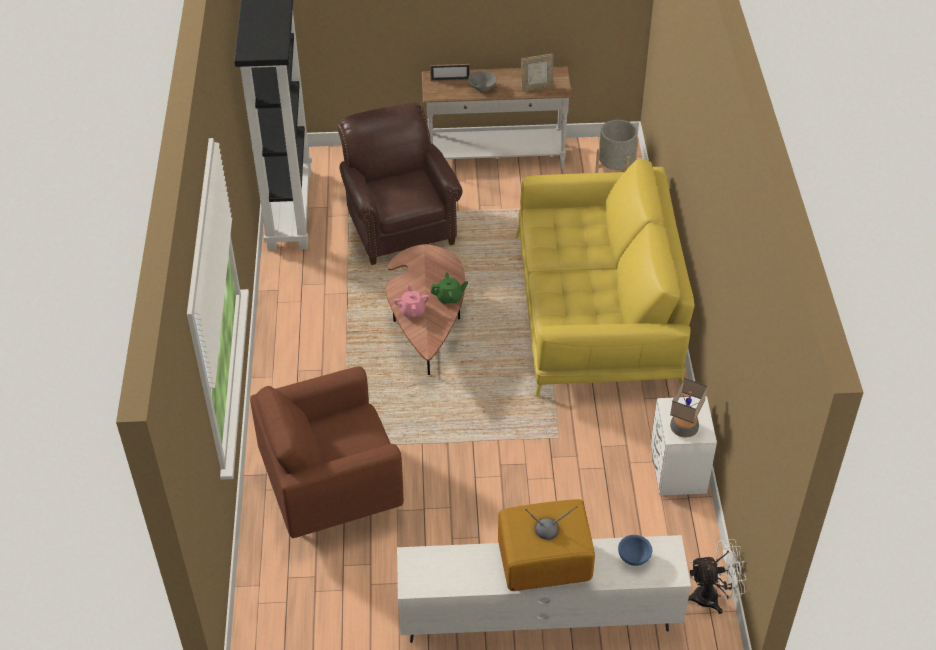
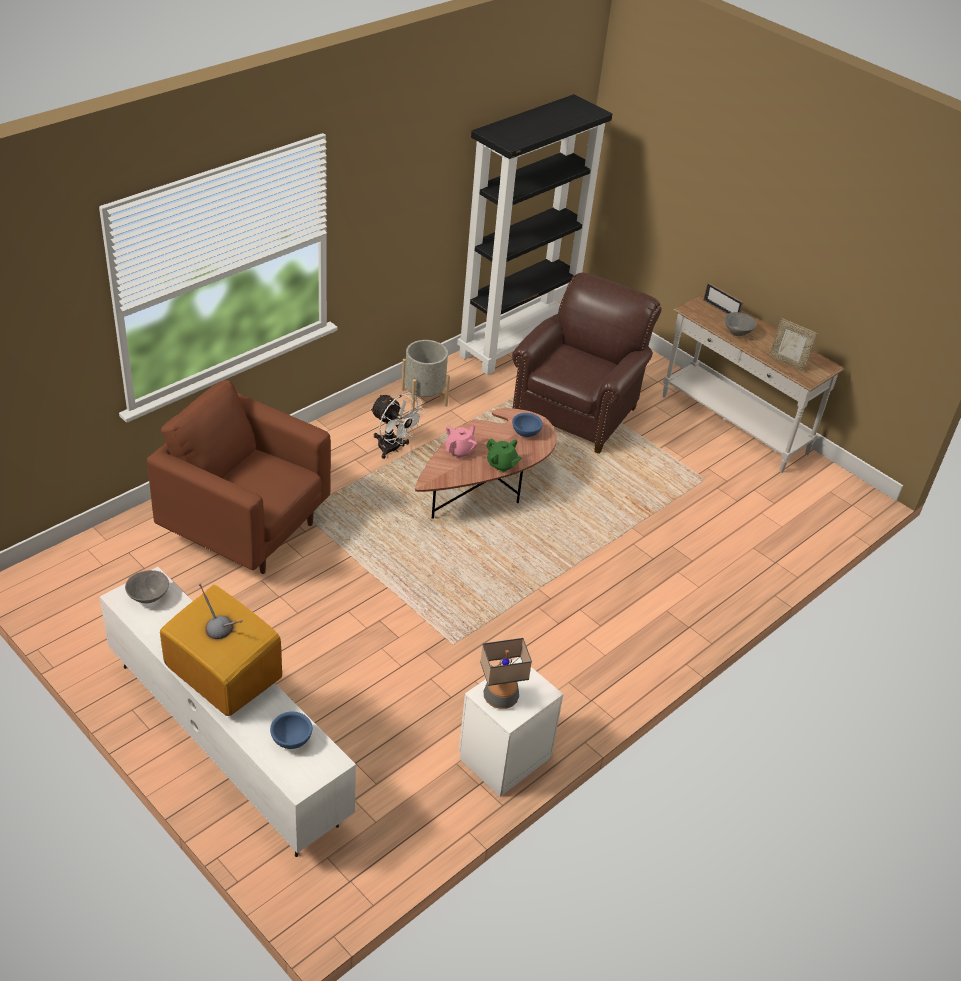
camera: 45 degrees right, 5 degrees down
(426, 568) = (149, 597): none -> grey bowl
(430, 265) = (526, 433): none -> blue bowl
(596, 312) = (635, 589): yellow sofa -> none
(615, 169) = (829, 508): grey planter -> grey planter (424, 397)
(713, 597) = (371, 873): white fan -> white fan (393, 449)

